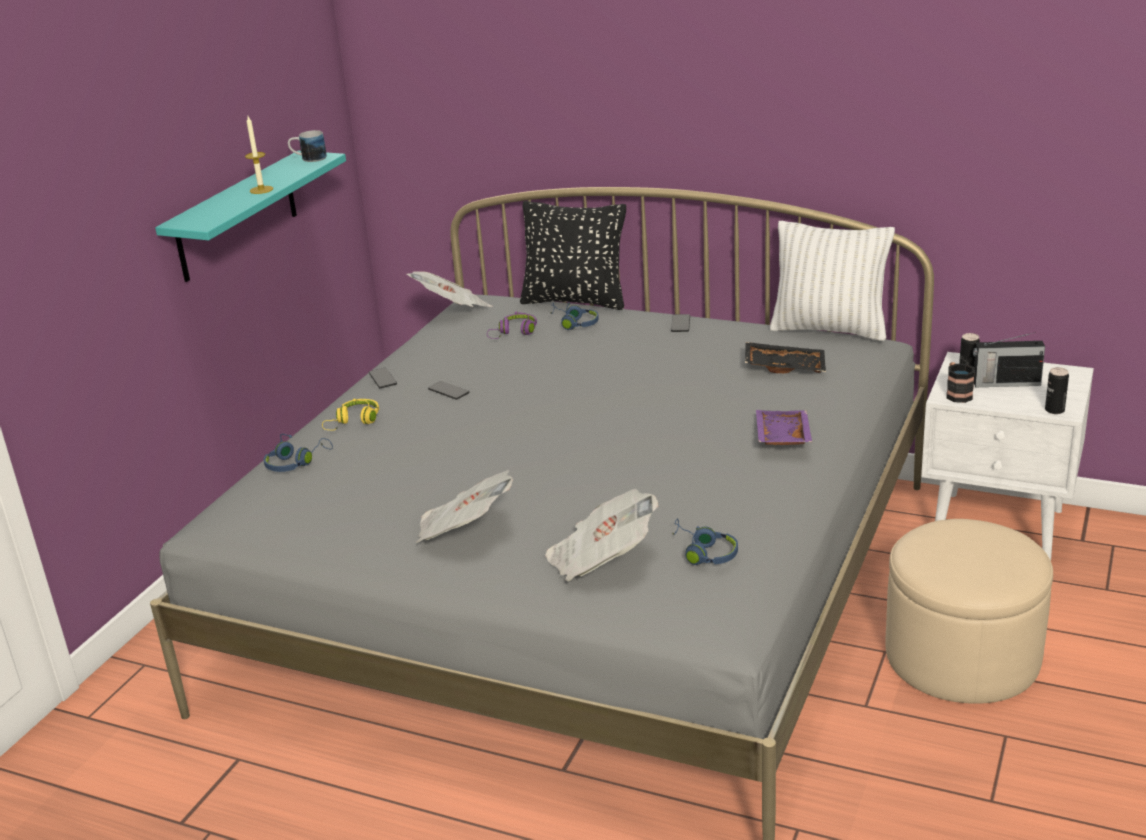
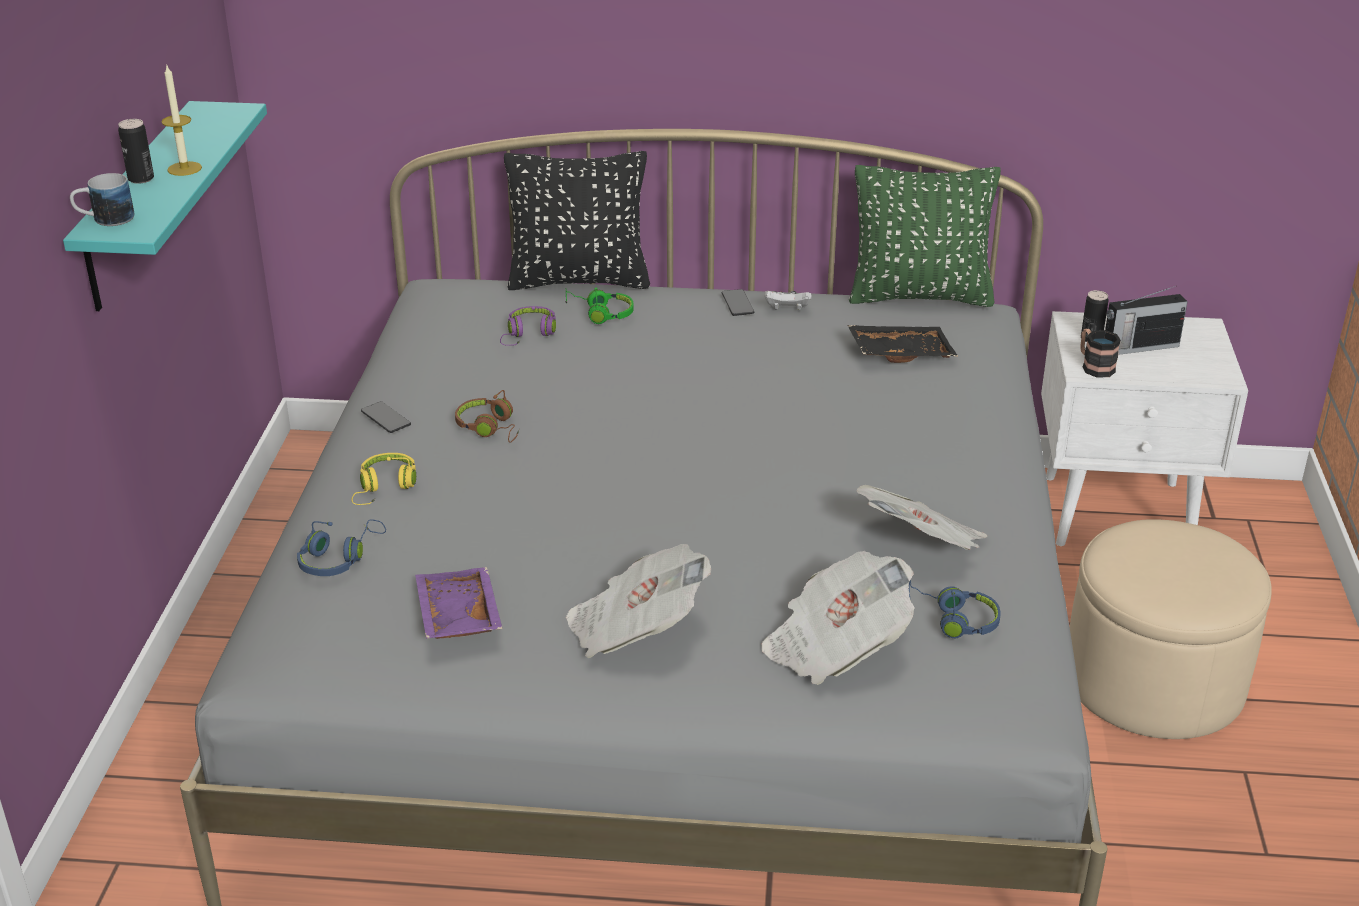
camera: 20 degrees left, 5 degrees up
(308, 159) = (218, 114): mug -> mug (105, 220)
(448, 391) = (491, 428): phone -> brown headphones
(452, 309) = (421, 305): newspaper -> newspaper (922, 547)
(573, 323) = (599, 314): blue headphones -> green headphones
(716, 331) = (787, 310): none -> white game controller
(781, 437) = (952, 450): purple tray -> purple tray (456, 617)
(829, 329) = (919, 296): white pillow -> green pillow
(1054, 410) = (1211, 377): can -> can (141, 179)

